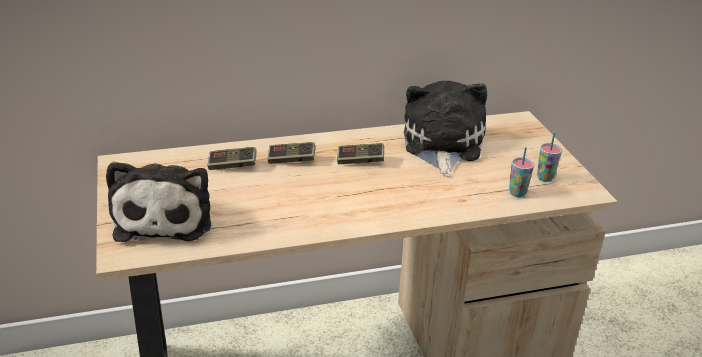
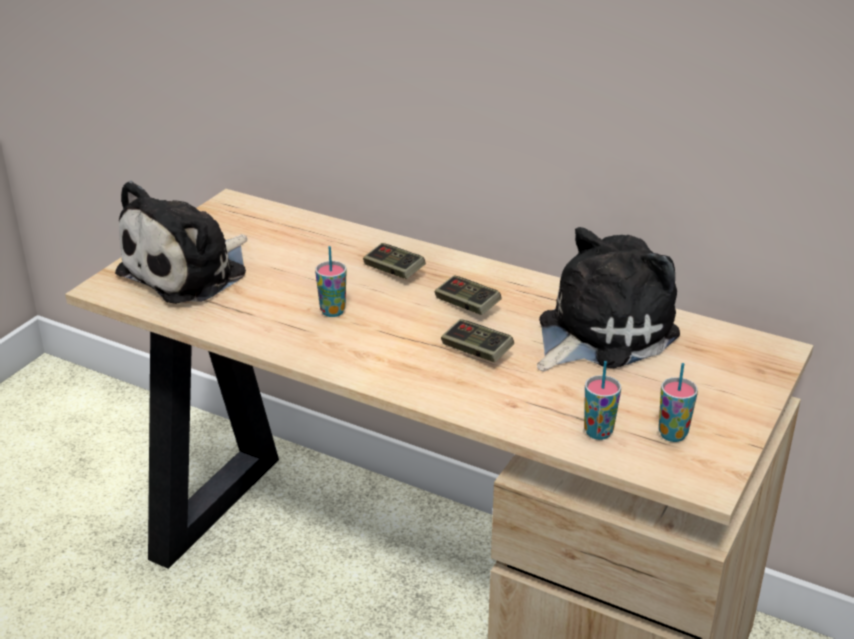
camera: 45 degrees right, 0 degrees up
(232, 166) = (326, 251): game controller -> game controller (476, 351)
(295, 198) = (333, 311): none -> cup

